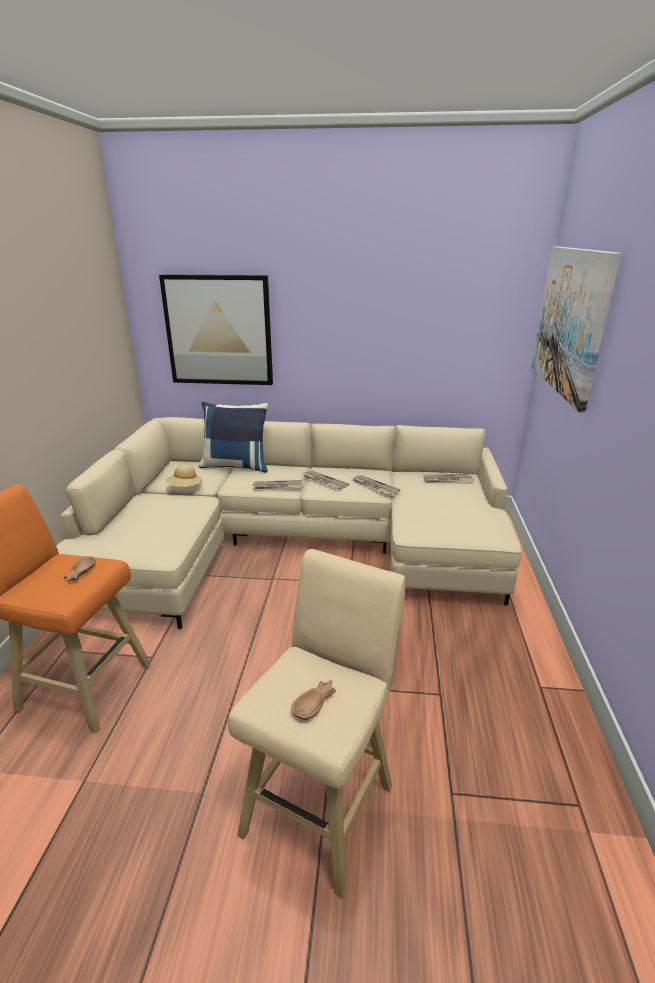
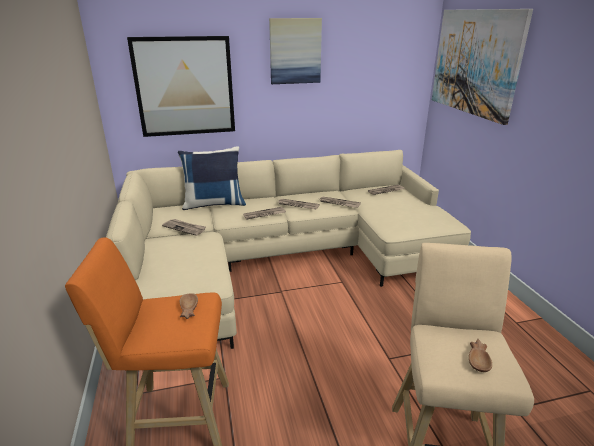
camera: 20 degrees left, 0 degrees up
(185, 488) = (185, 228): beige hat -> newspaper
(347, 295) = (295, 51): none -> picture

